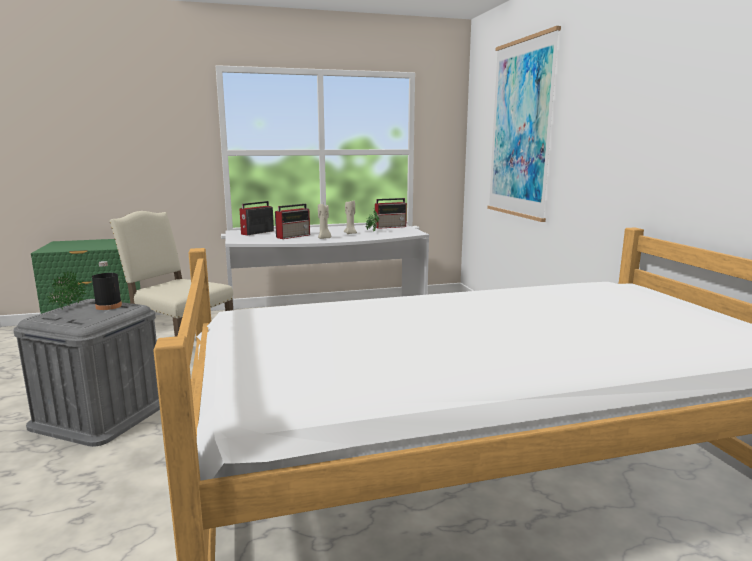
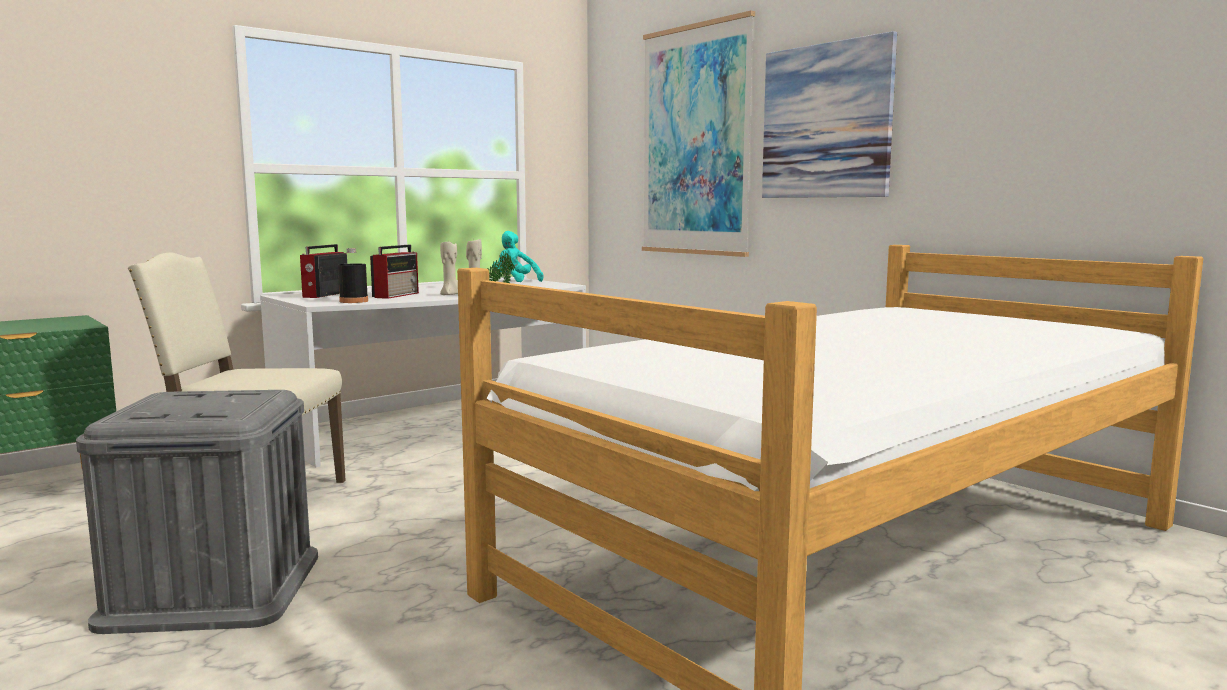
camera: 25 degrees left, 5 degrees down
(67, 307) = (146, 403): potted plant -> none
(108, 306) = (224, 395): black bottle -> black bottle (353, 301)
(391, 227) = (514, 281): radio -> turquoise plush toy
(599, 118) = (826, 121): none -> picture

